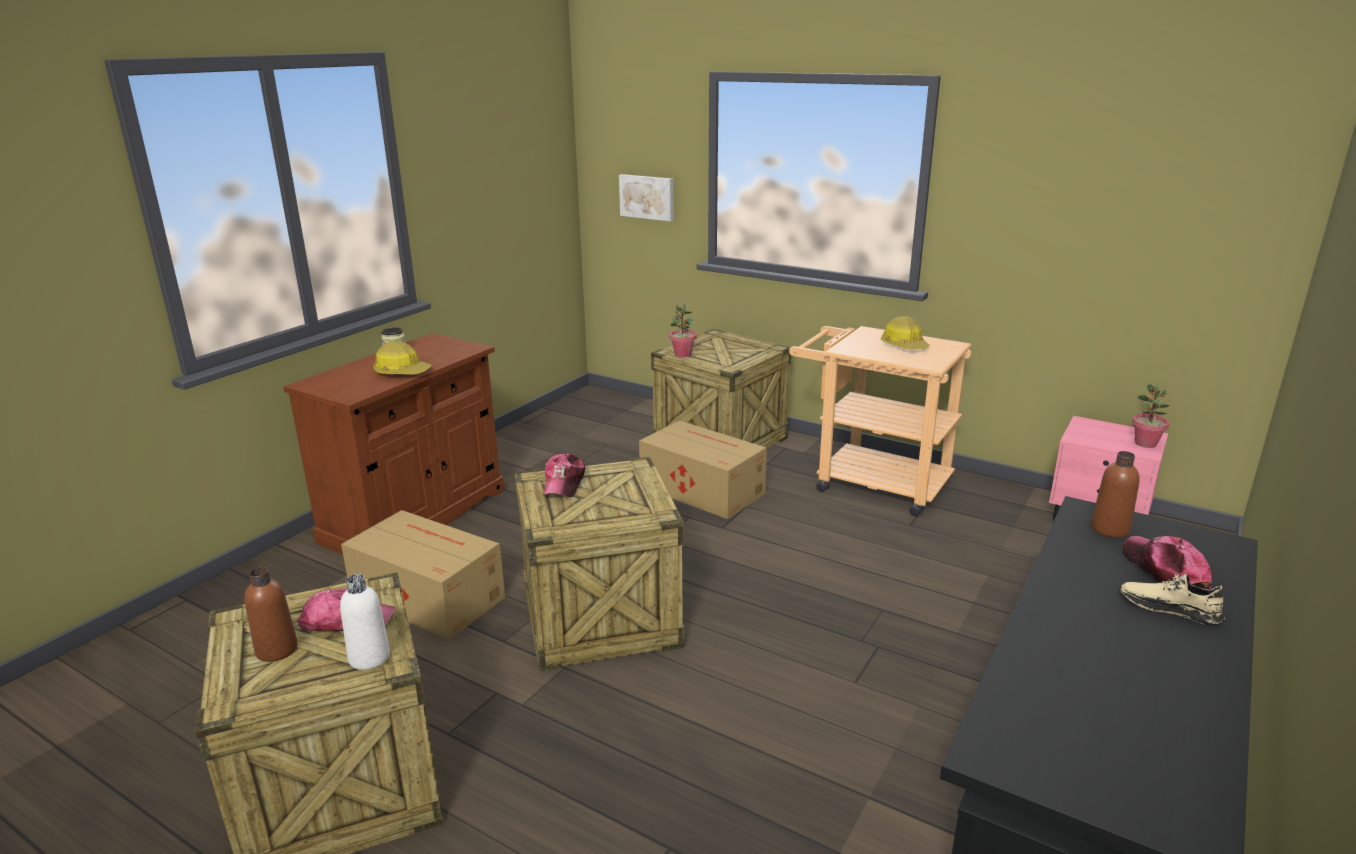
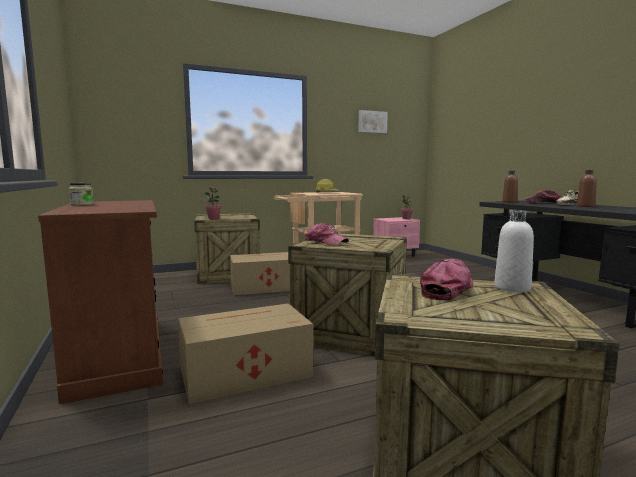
camera: 55 degrees left, 15 degrees down
(276, 650) = (477, 309): brown bottle -> brown bottle (585, 206)
(402, 372) = (131, 205): hard hat -> none
(647, 197) = (139, 137): picture -> picture (372, 122)

